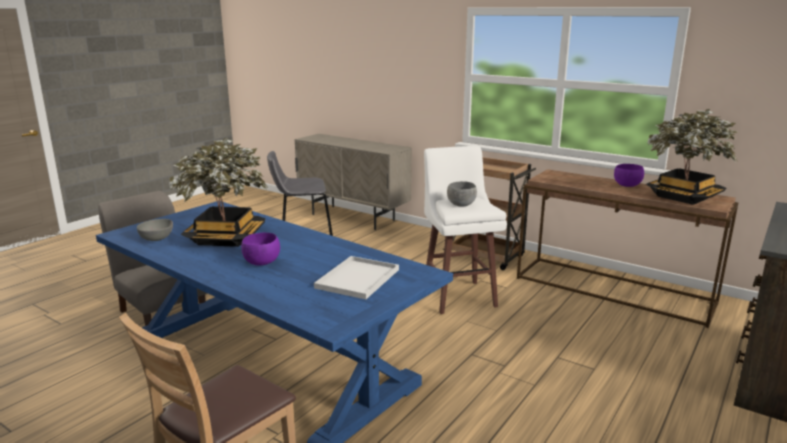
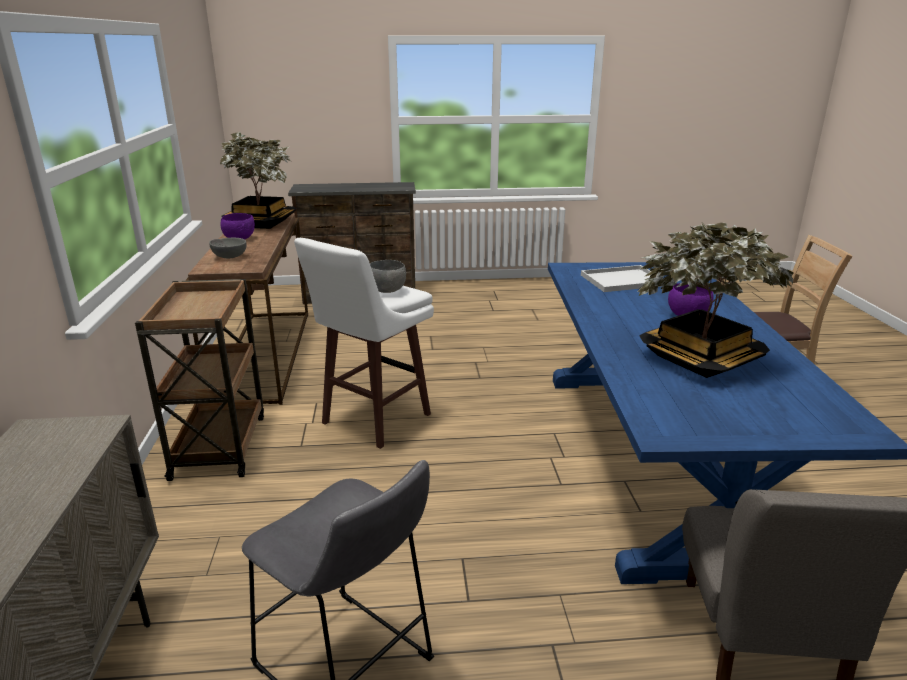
camera: 130 degrees left, 5 degrees up
(158, 239) = (798, 393): grey bowl -> grey bowl (229, 257)

